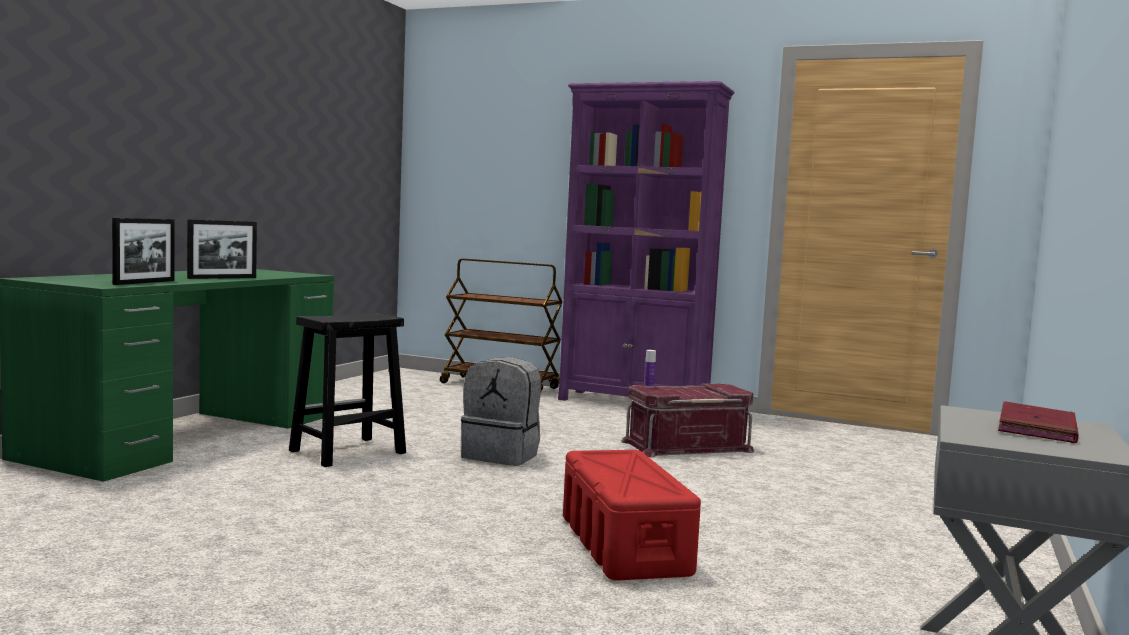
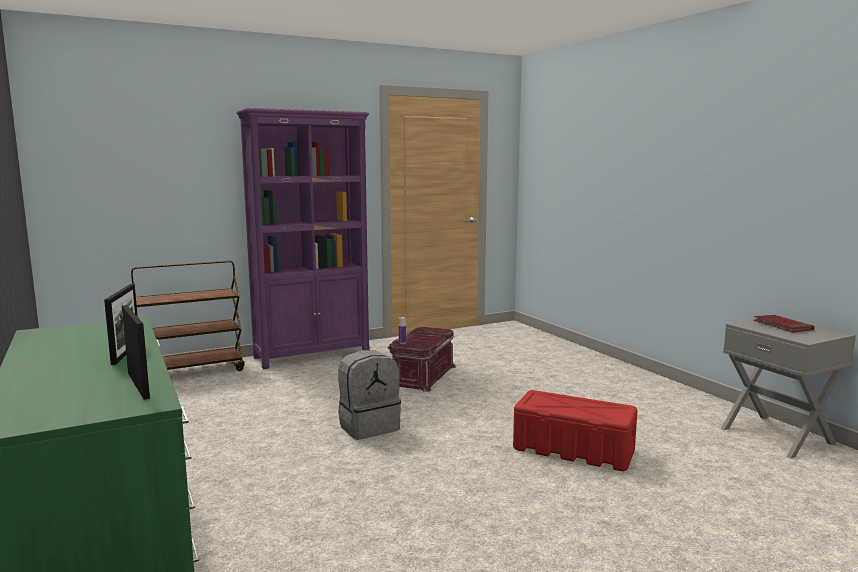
camera: 50 degrees left, 5 degrees up
(346, 452) = (278, 474): black stool -> none

